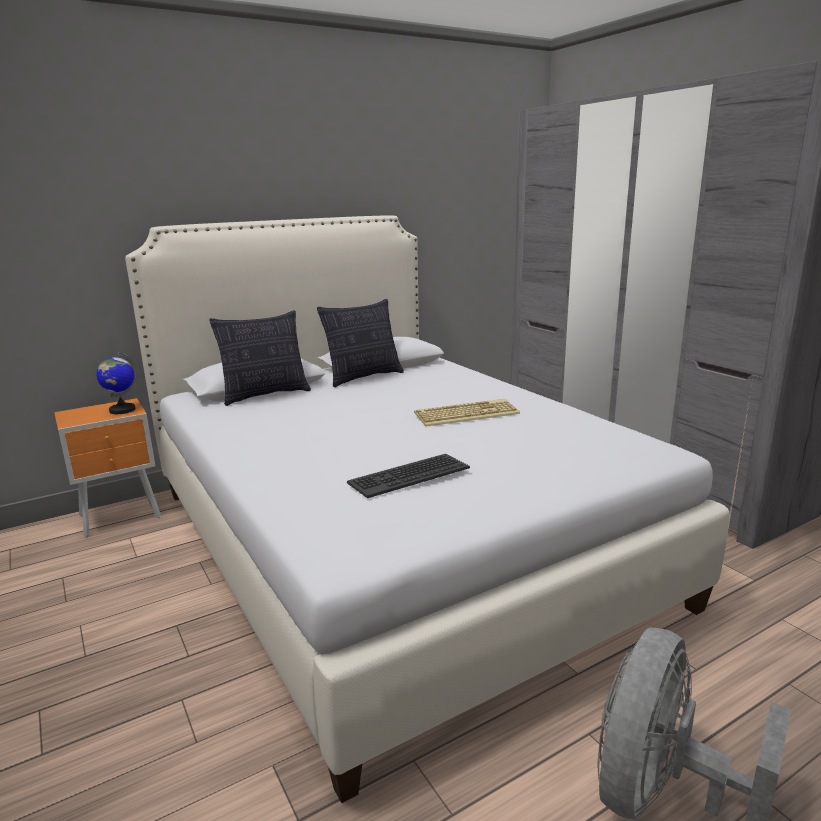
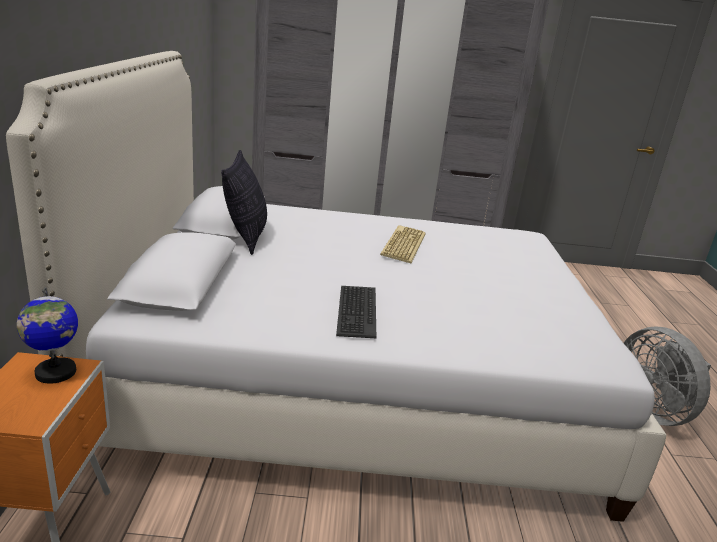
camera: 60 degrees left, 5 degrees up
(265, 395) = (219, 284): pillow -> none
(408, 475) = (507, 299): keyboard -> keyboard (356, 311)

